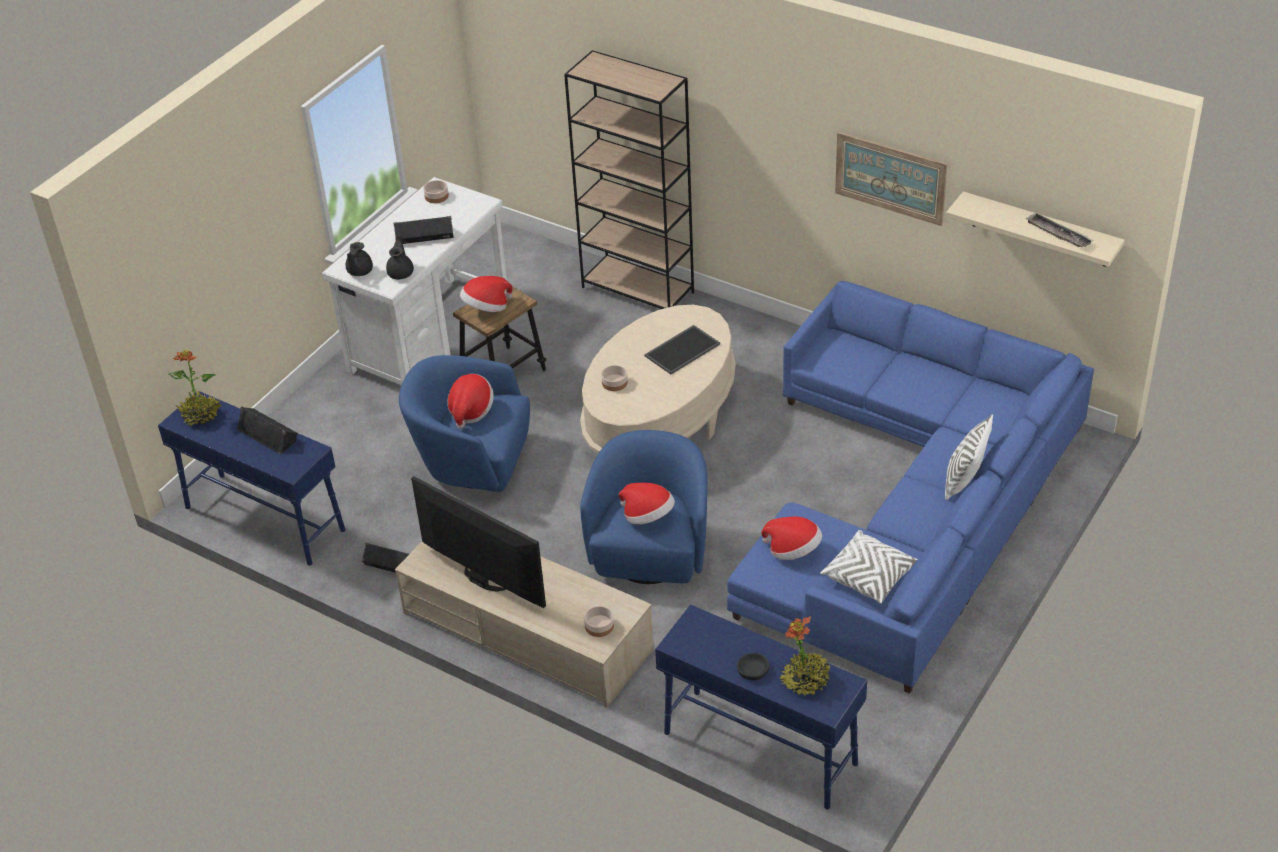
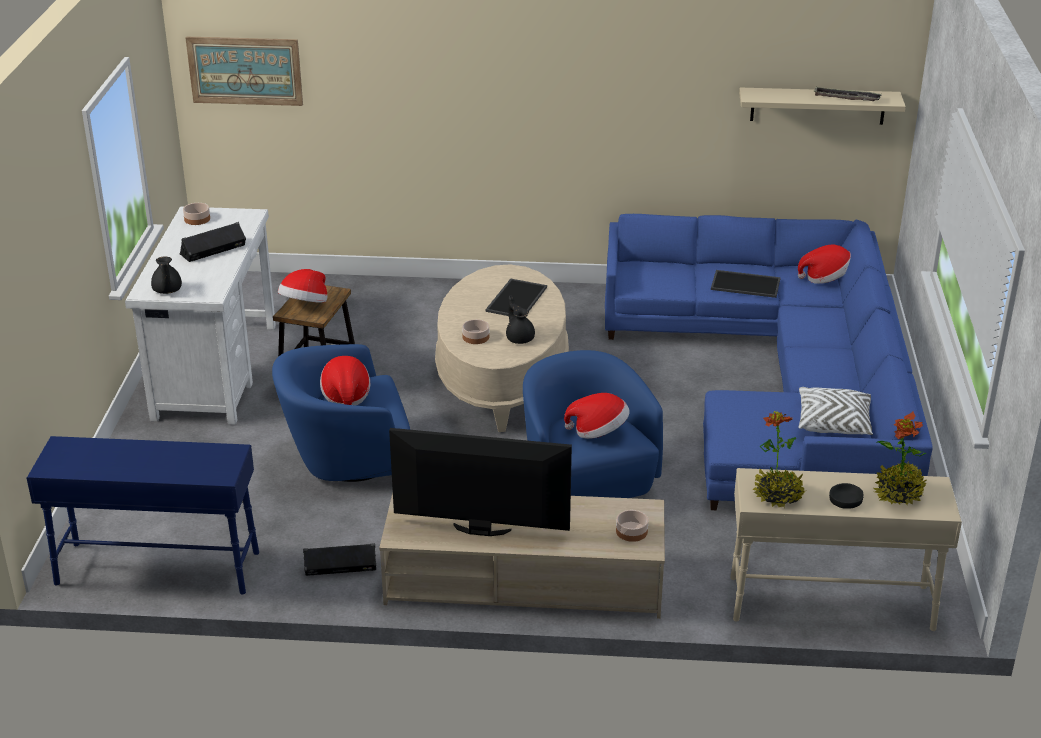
camera: 30 degrees left, 10 degrees down
(201, 415) = (73, 455): potted plant -> potted plant (778, 495)
(268, 434) = (169, 451): black speaker -> none
(401, 272) = (214, 281): black teapot -> black teapot (519, 337)
(638, 290) = (396, 290): beige bookcase -> none
(760, 747) = (830, 603): blue console table -> beige console table
(793, 551) = (750, 423): hat -> hat (826, 278)
(890, 178) = (664, 94): picture -> picture (245, 70)
(925, 391) = (746, 284): none -> tray
(964, 480) = (839, 336): white pillow -> none

